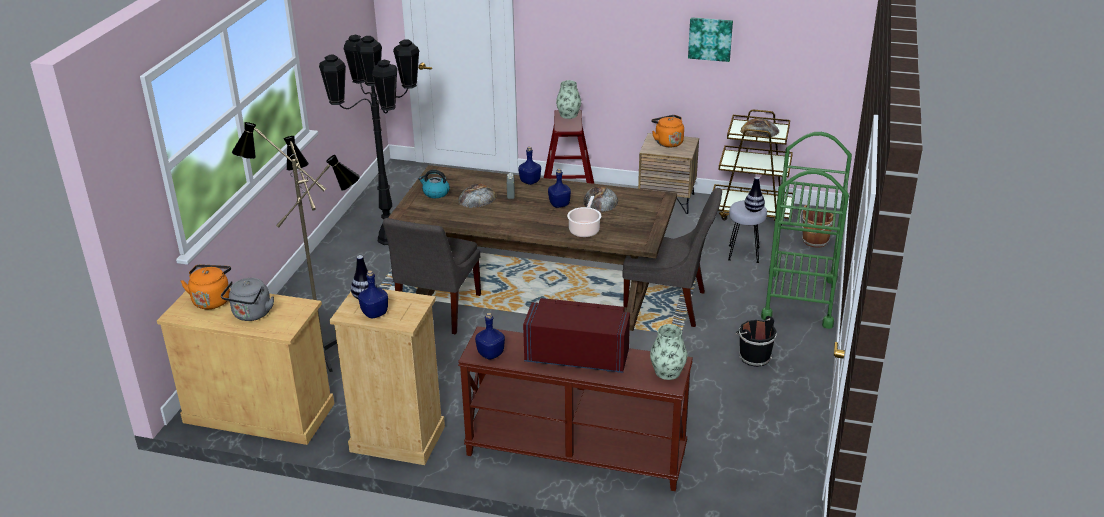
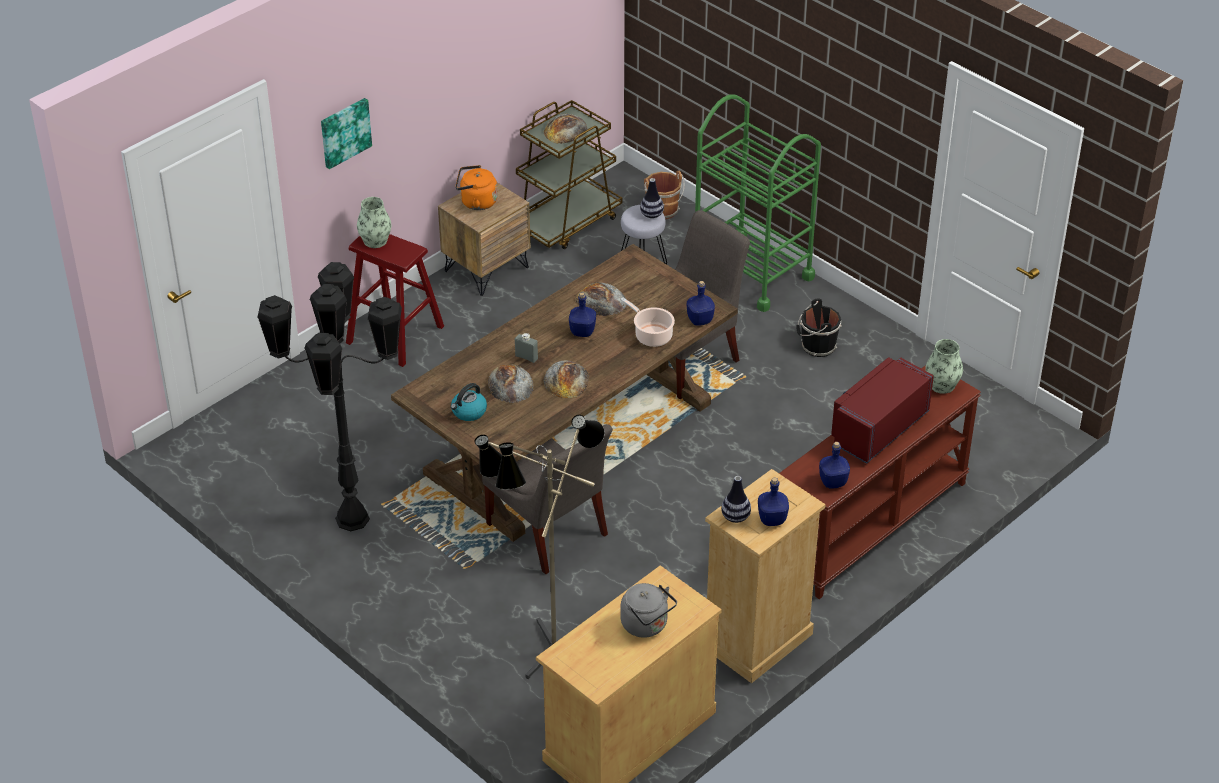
camera: 60 degrees left, 10 degrees up
(212, 300) = (589, 649): orange kettle -> none
(502, 215) = (566, 380): none -> bread
(529, 182) = (510, 333): blue bottle -> blue bottle (700, 320)
(710, 38) = (485, 59): picture -> picture (344, 132)

